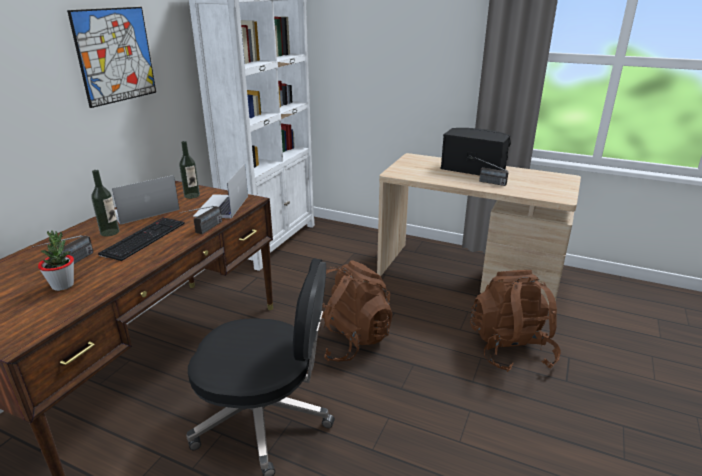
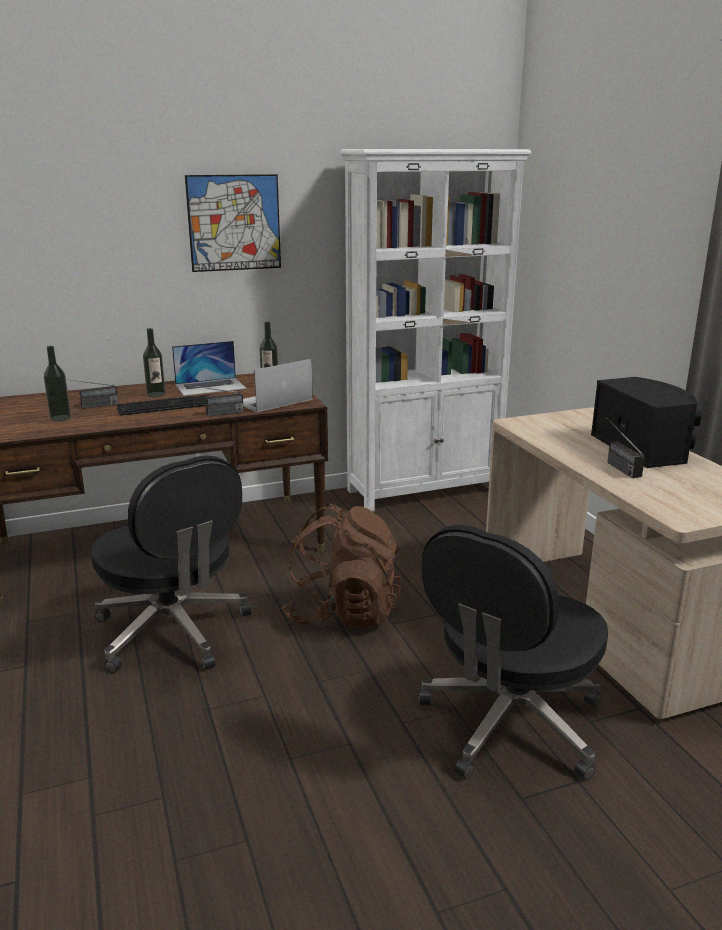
camera: 45 degrees right, 5 degrees down
(63, 285) = (60, 418): potted plant -> bottle
(144, 210) = (211, 386): laptop -> laptop turned 150 degrees clockwise
(510, 349) = (510, 724): brown backpack -> black office chair

